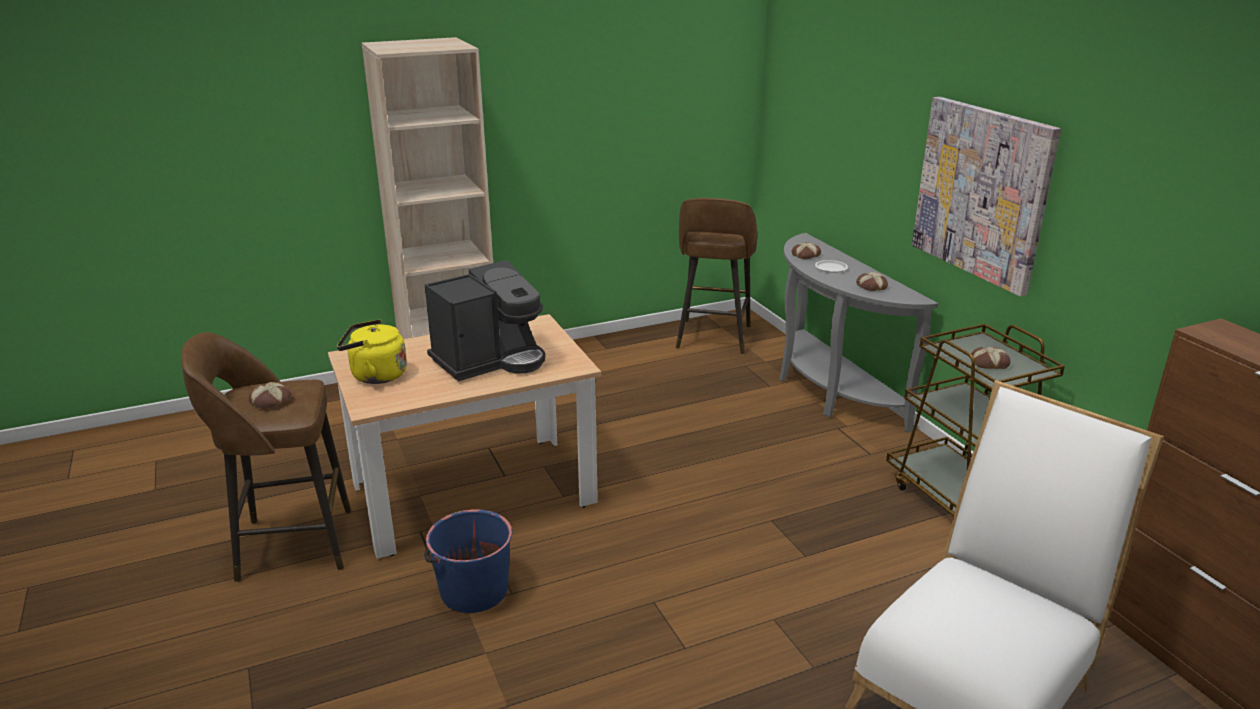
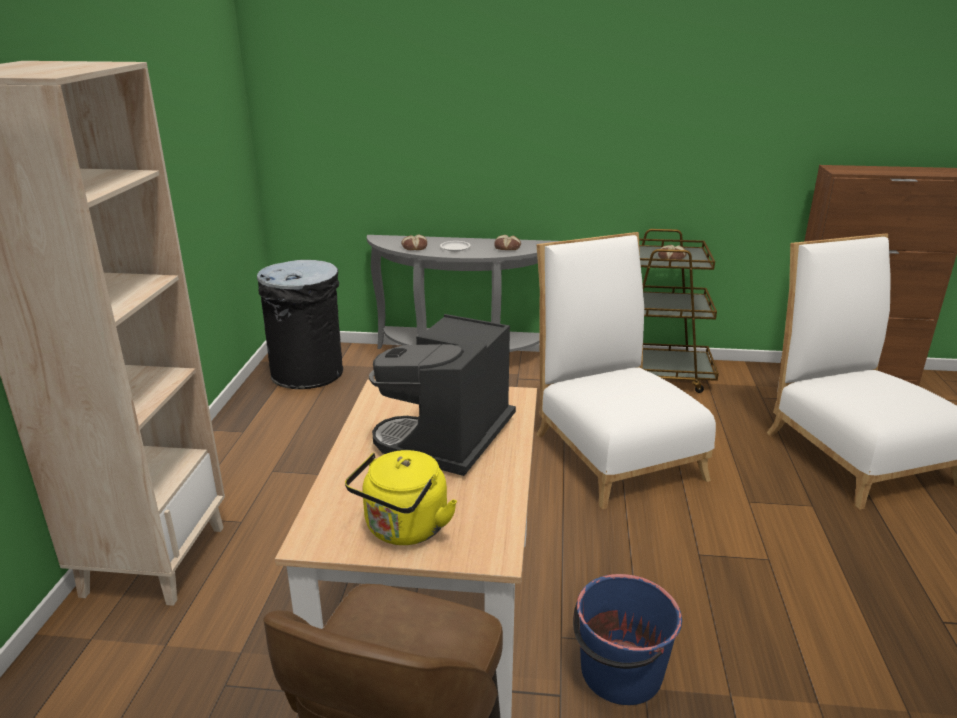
camera: 60 degrees left, 0 degrees up
(271, 401) = (409, 642): bread -> none
(490, 360) = (447, 439): coffee machine -> coffee machine turned 150 degrees counterclockwise
(712, 338) = (308, 373): brown stool -> black trash can
(773, 514) = (613, 450): none -> white chair
(982, 192) = (589, 137): picture -> none

